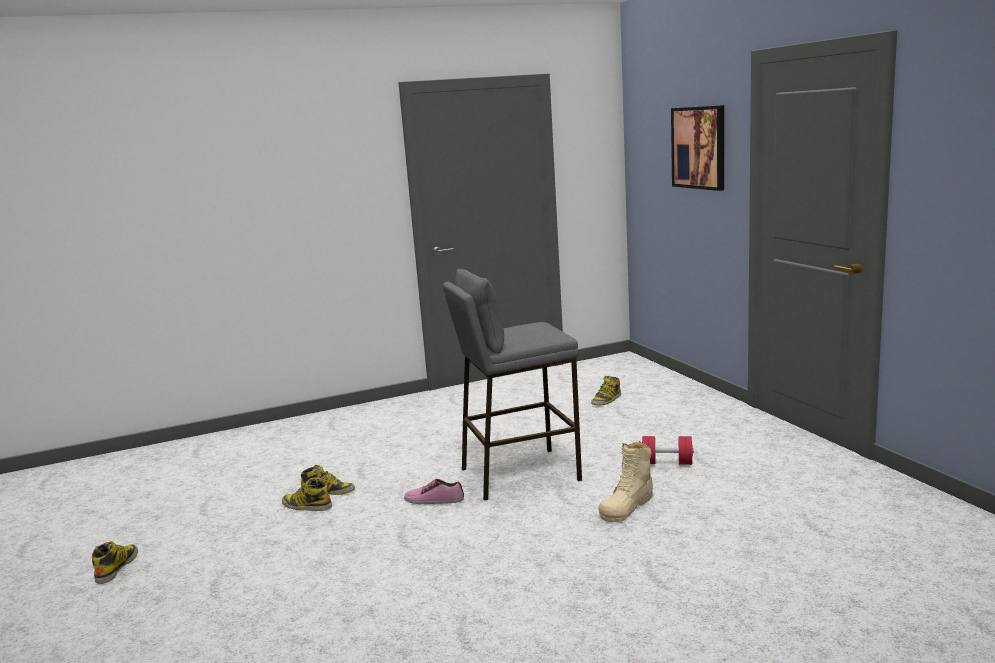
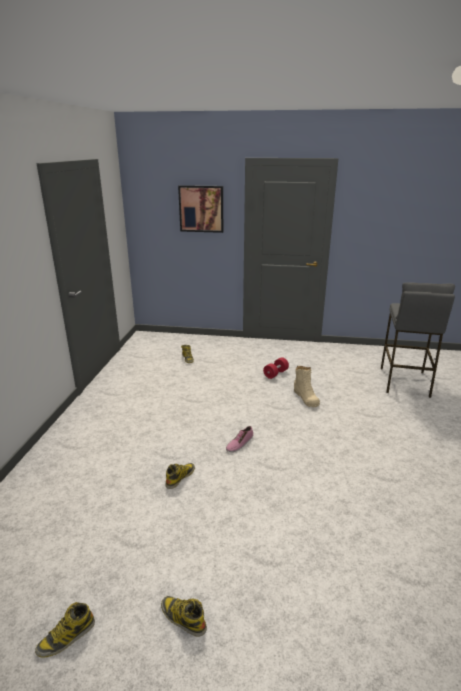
camera: 60 degrees left, 10 degrees up
(306, 506) = (190, 492): boot -> boot (66, 637)
(519, 474) = (240, 409): grey stool -> grey stool (404, 382)

